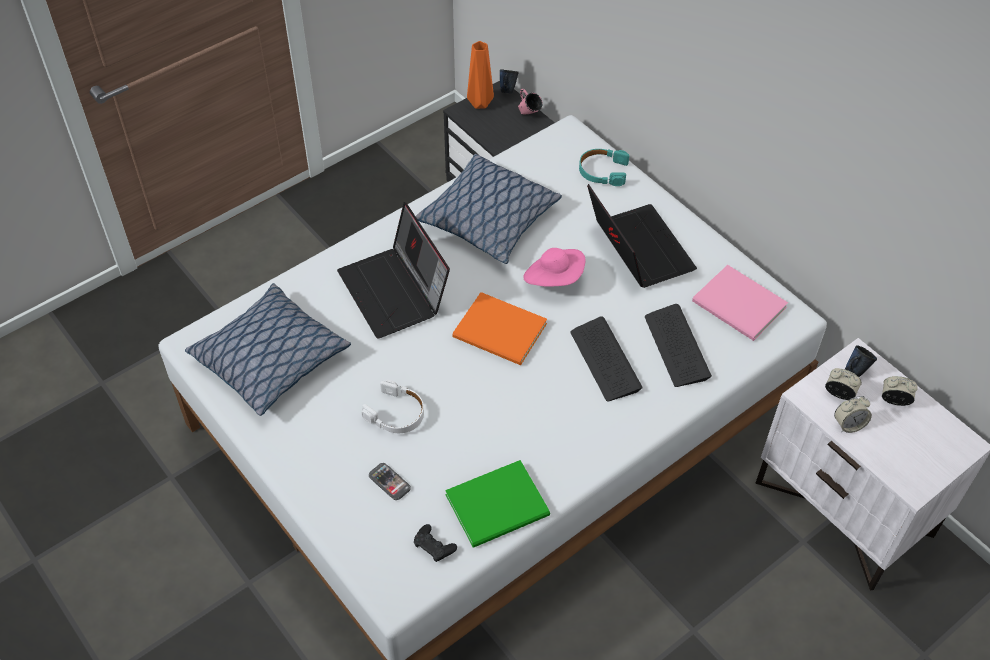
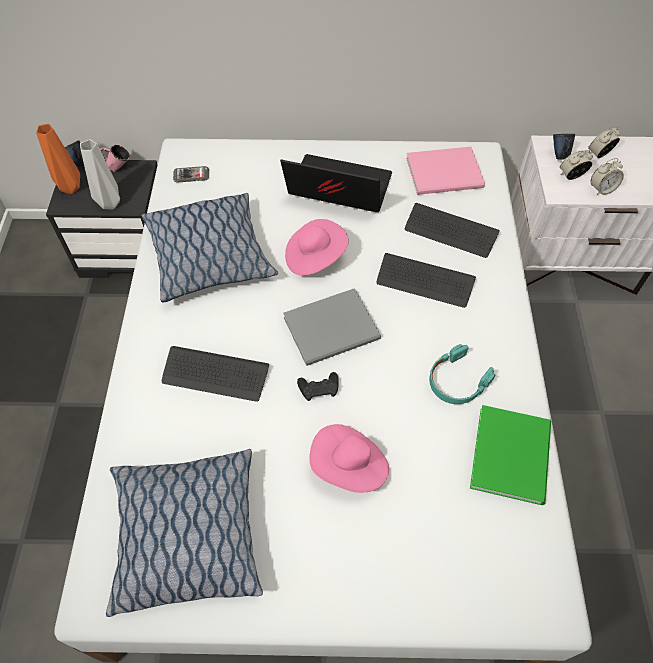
camera: 50 degrees left, 5 degrees up
(389, 482) = (421, 526): phone -> phone (191, 175)
(395, 292) = (215, 374): laptop -> keyboard
(396, 413) = (349, 467): white headphones -> pink hat
(434, 546) = (519, 536): black game controller -> black game controller (319, 388)
(491, 136) = (111, 204): none -> grey vase
(501, 333) = (334, 329): orange book -> grey book
(602, 171) = (242, 159): turquoise headphones -> turquoise headphones (457, 381)
(848, 425) = (601, 189): alarm clock -> alarm clock turned 45 degrees clockwise

